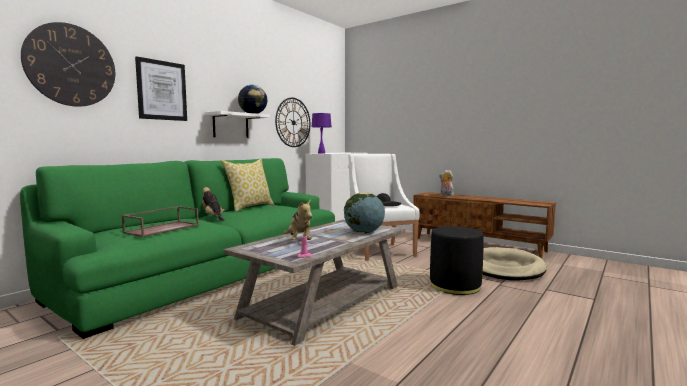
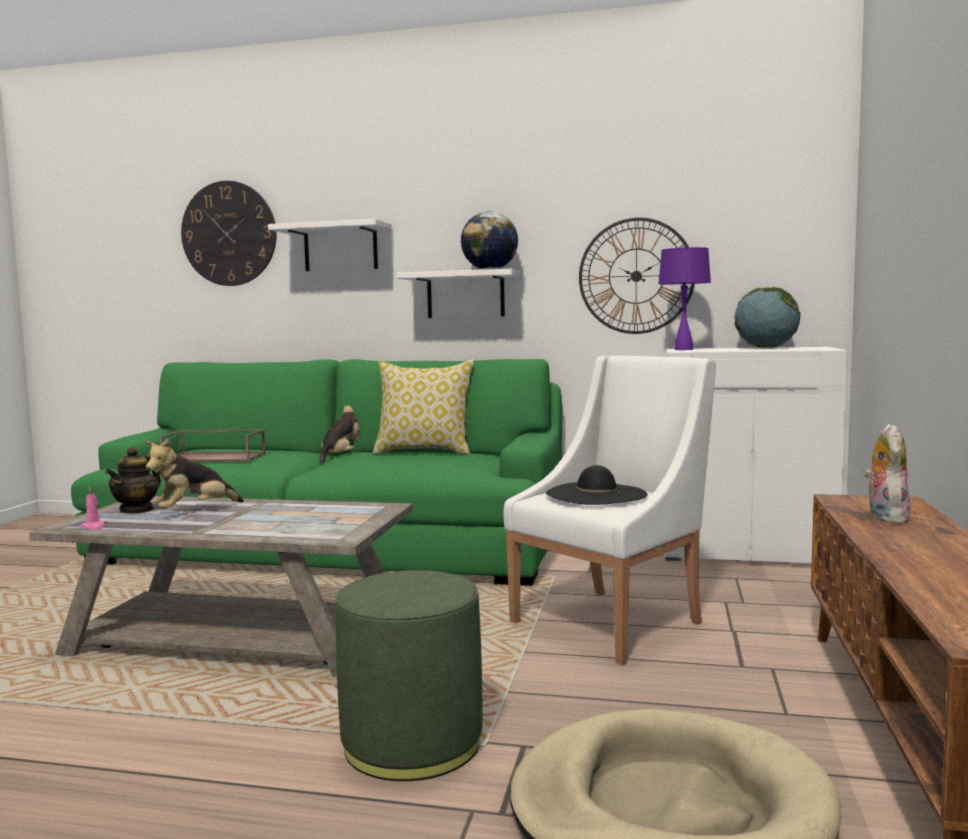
camera: 65 degrees right, 0 degrees up
(162, 90) = (340, 248): picture -> white shelf
(274, 249) = (137, 510): none -> teapot
(363, 232) = (287, 528): globe -> globe (765, 348)
(455, 285) = (412, 743): black ottoman -> green ottoman

